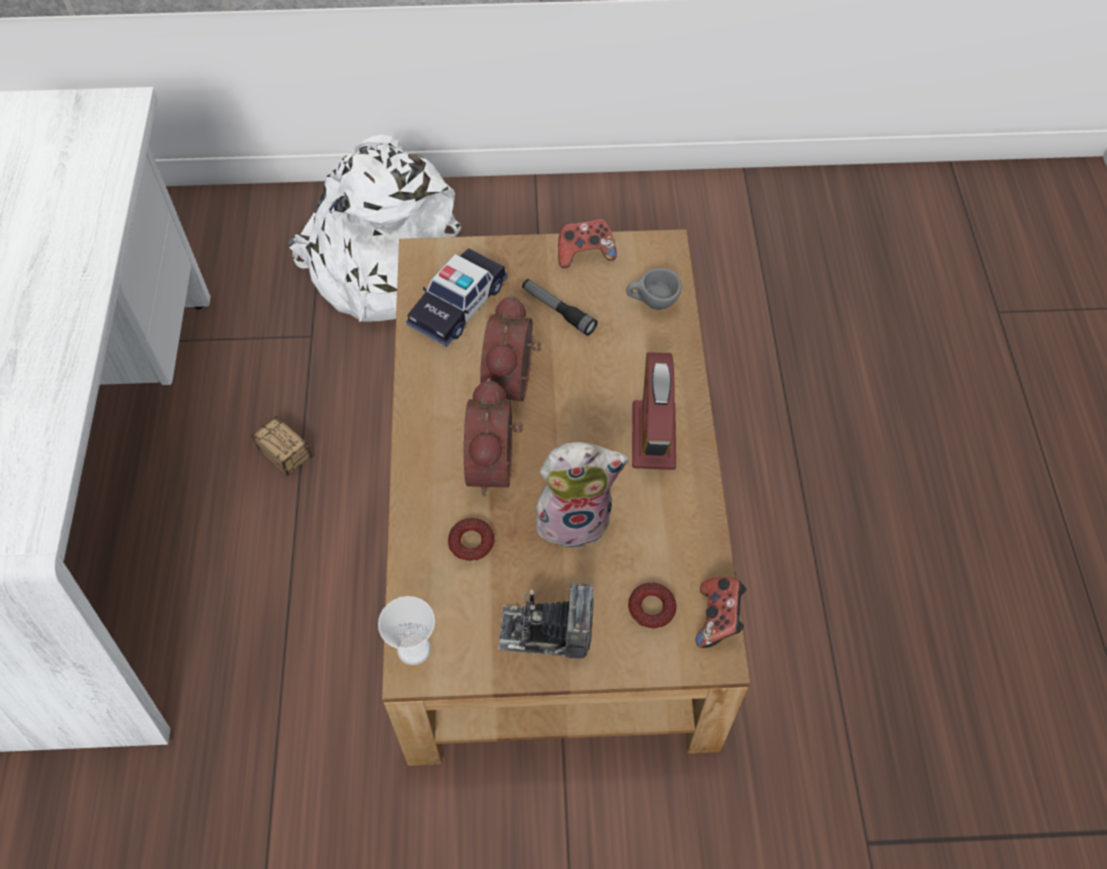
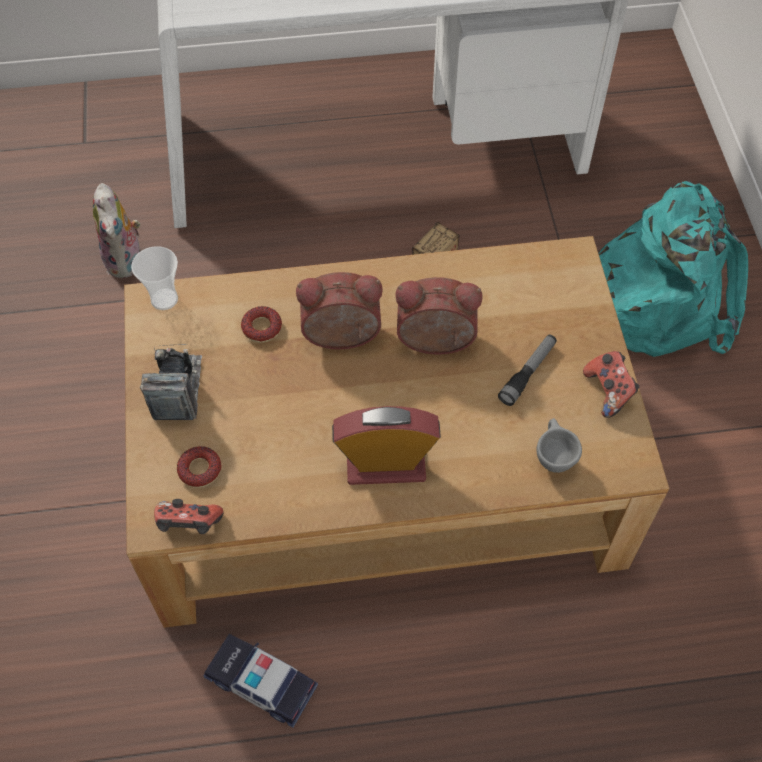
camera: 85 degrees right, 0 degrees up
(381, 268) = (656, 296): white backpack -> turquoise backpack
(458, 304) = (520, 290): toy car -> toy car (261, 683)
(575, 519) = (289, 403): plush toy -> plush toy (126, 260)

